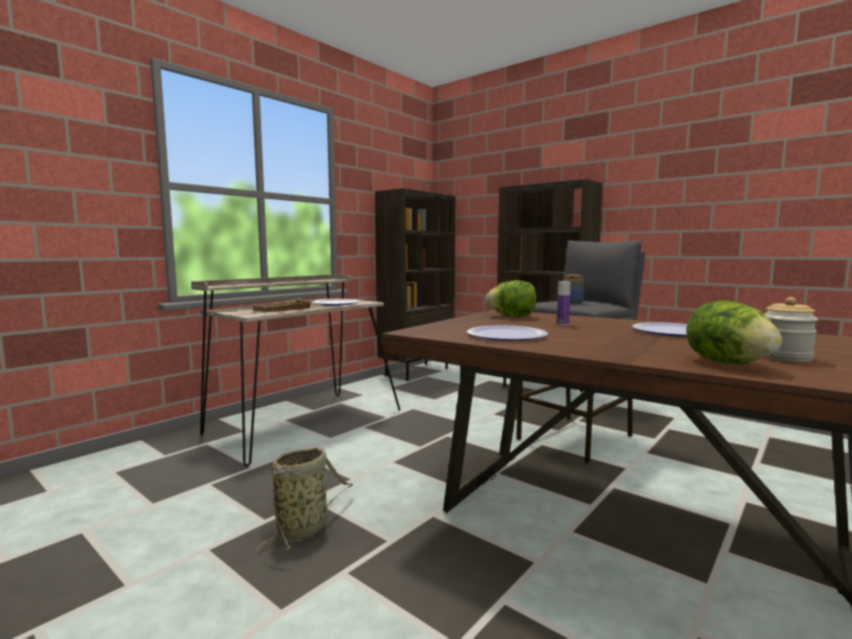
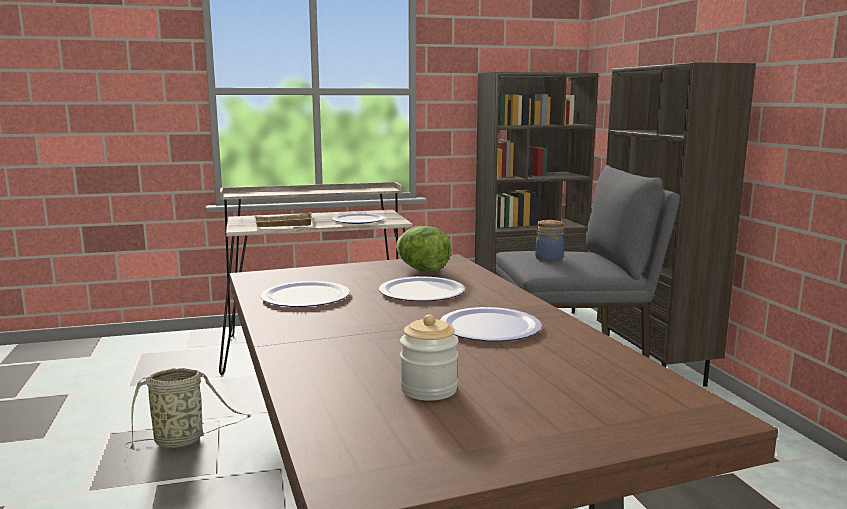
camera: 35 degrees right, 5 degrees up
(562, 324) = (421, 292): bottle -> plate
(728, 363) = (337, 378): lettuce -> none

